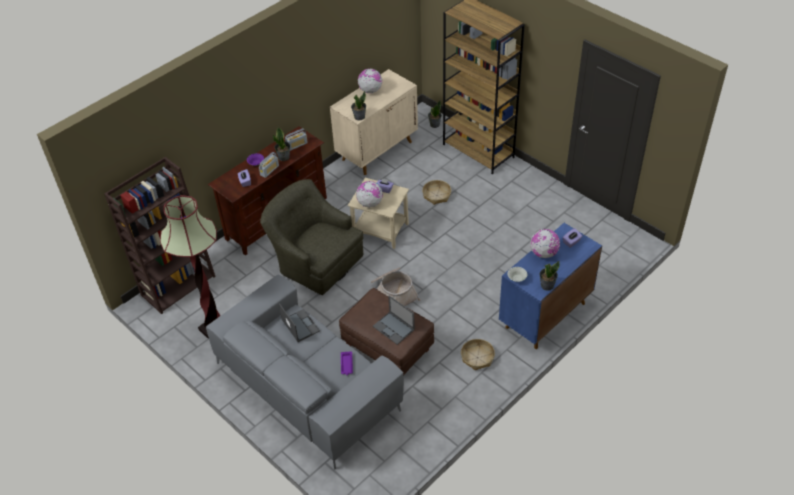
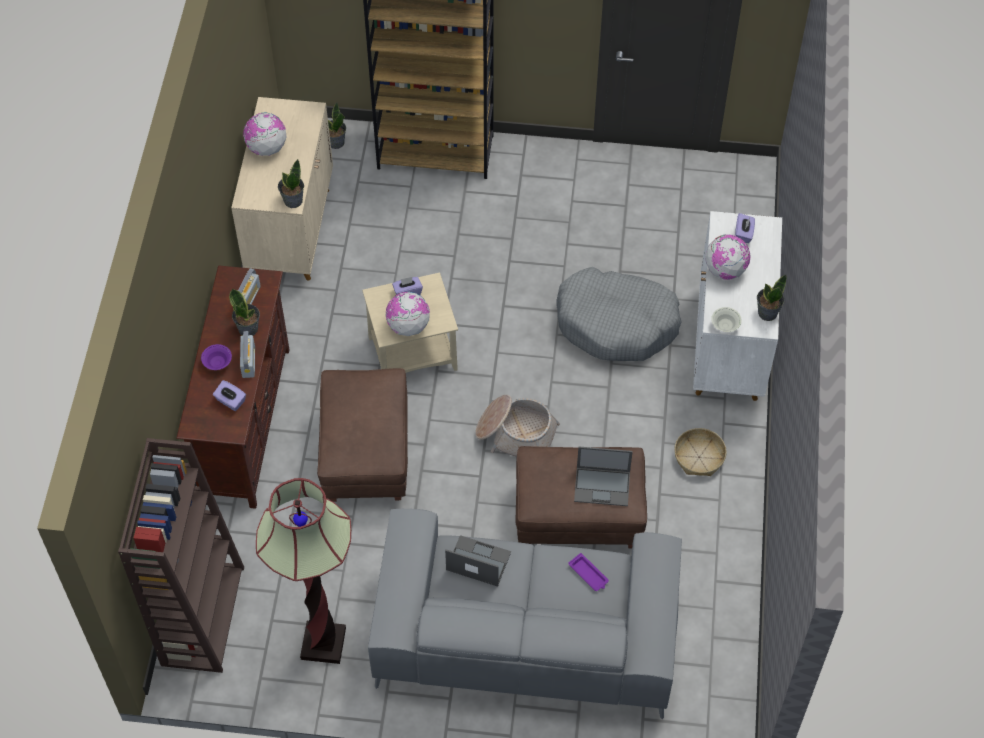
camera: 40 degrees left, 10 degrees up
(315, 261) = (366, 454): green armchair -> brown ottoman
(436, 195) = (440, 254): basket -> none
(495, 271) = (616, 323): none -> grey dog bed
(545, 315) = (729, 348): blue cabinet -> white cabinet

